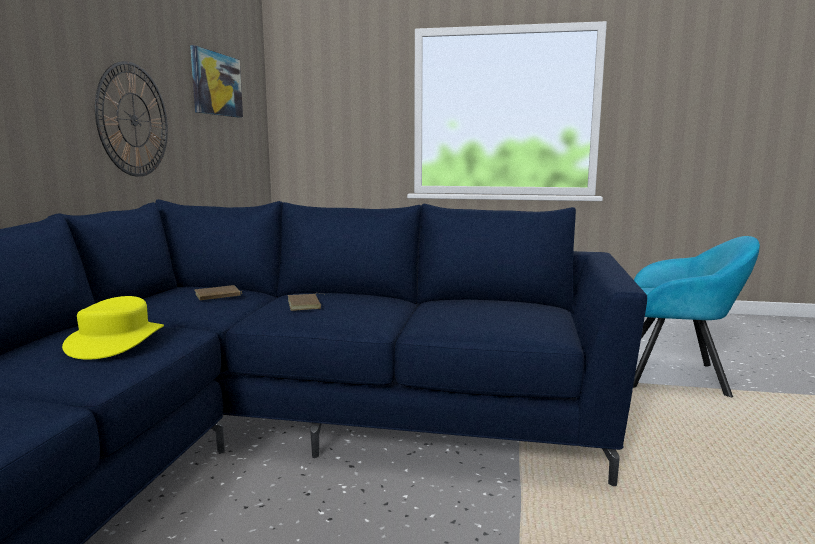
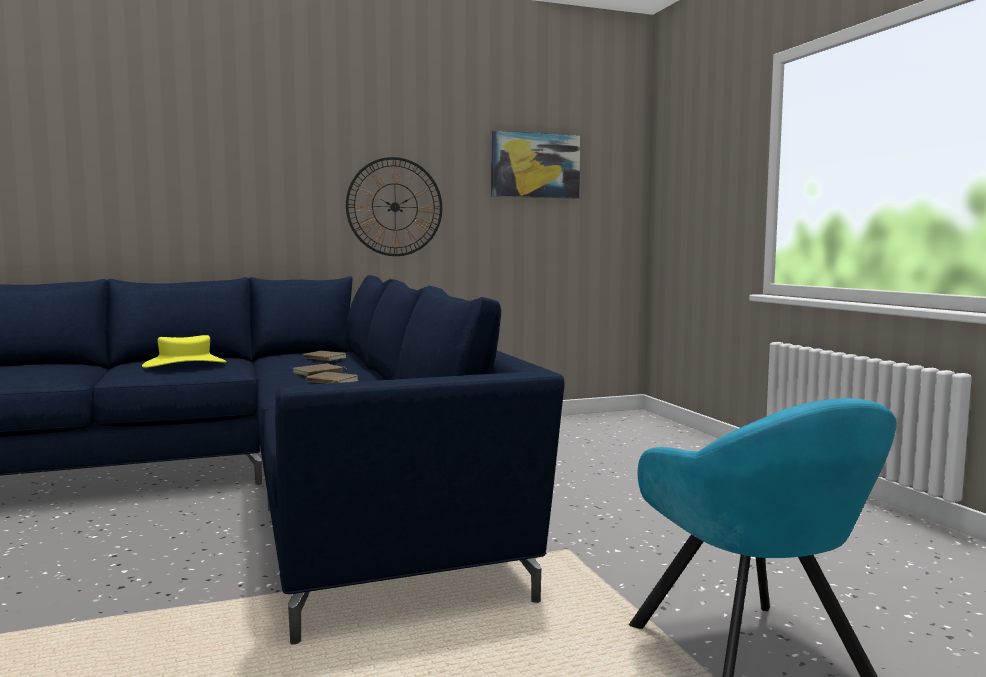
camera: 60 degrees right, 5 degrees down
(362, 306) = (331, 382): none -> brown book

